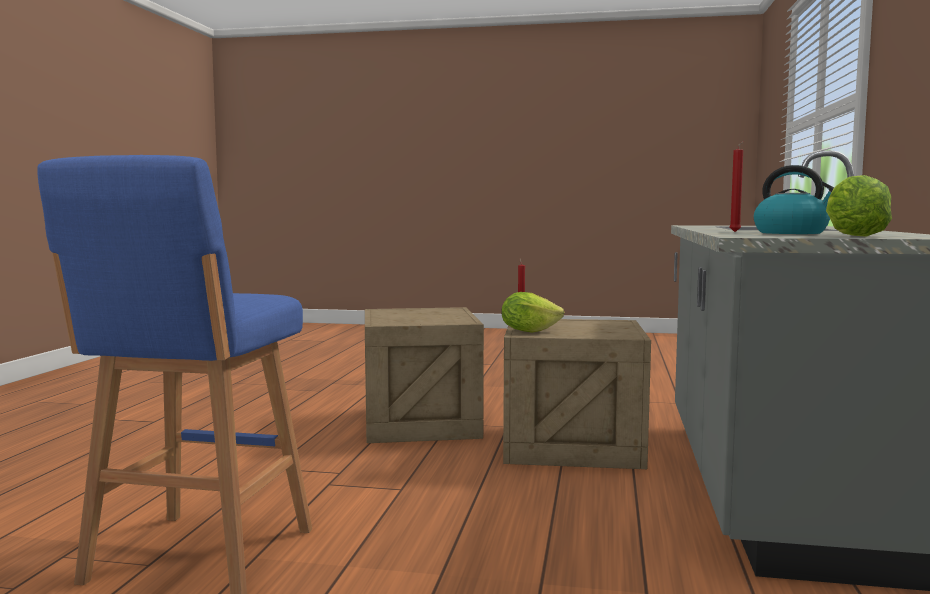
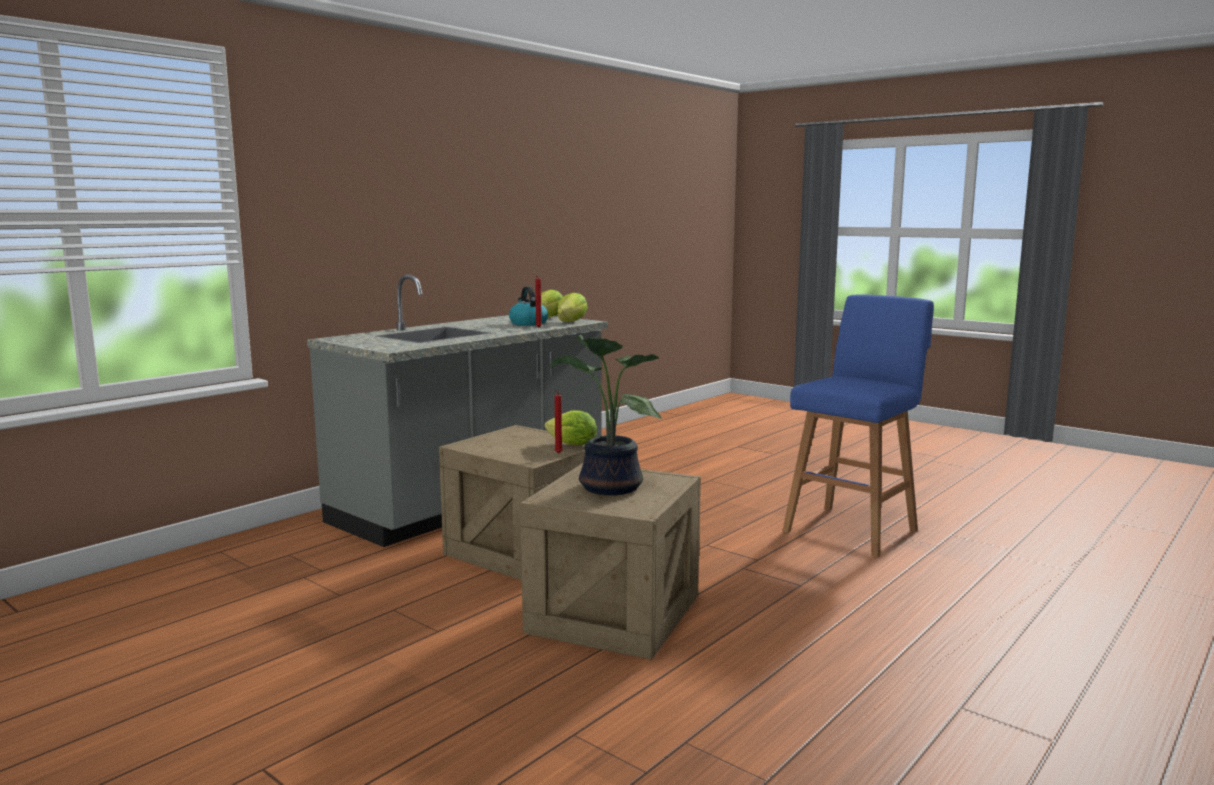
camera: 150 degrees left, 5 degrees up
(427, 315) = (606, 487): none -> potted plant
(759, 235) = (571, 322): none -> lettuce

